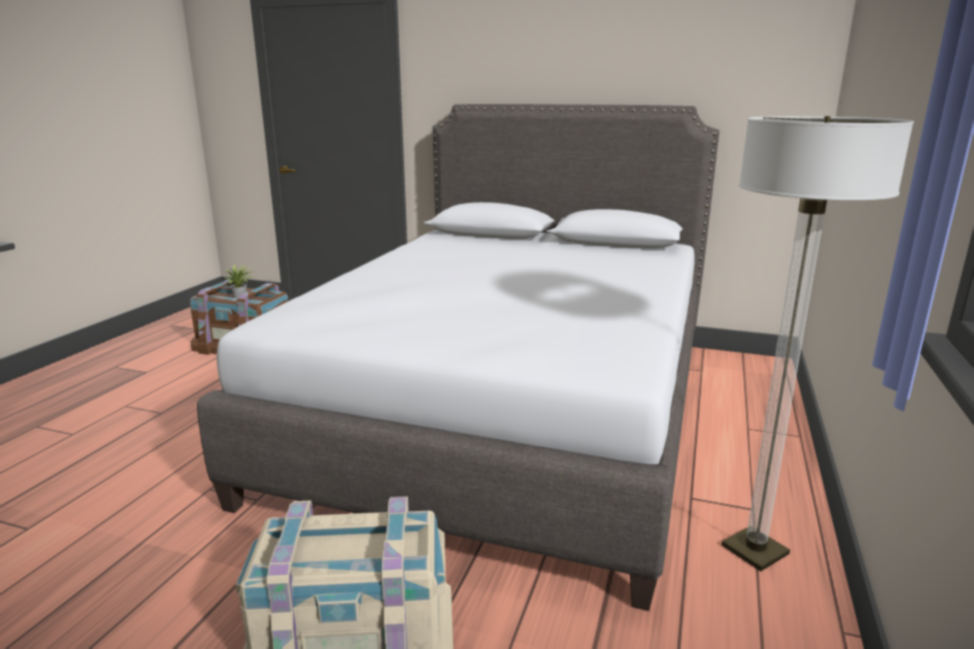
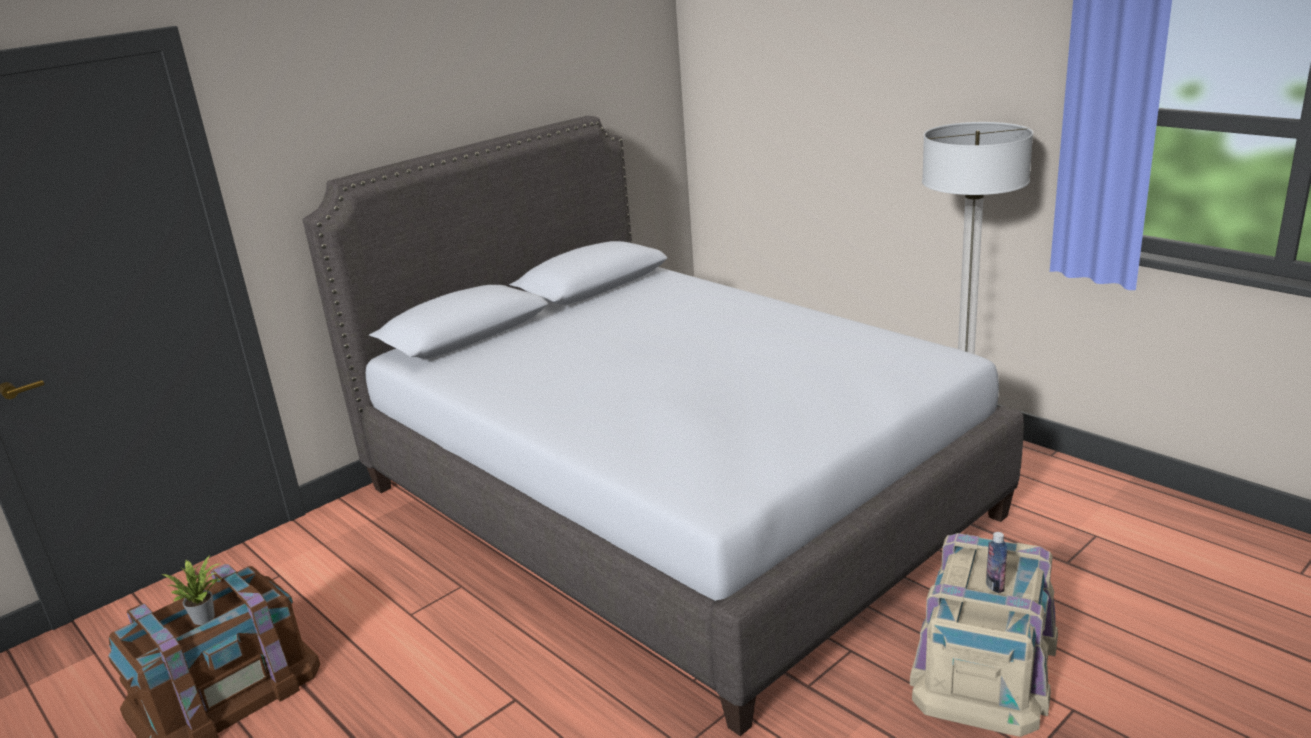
camera: 60 degrees left, 5 degrees up
(349, 553) = (994, 586): none -> bottle

